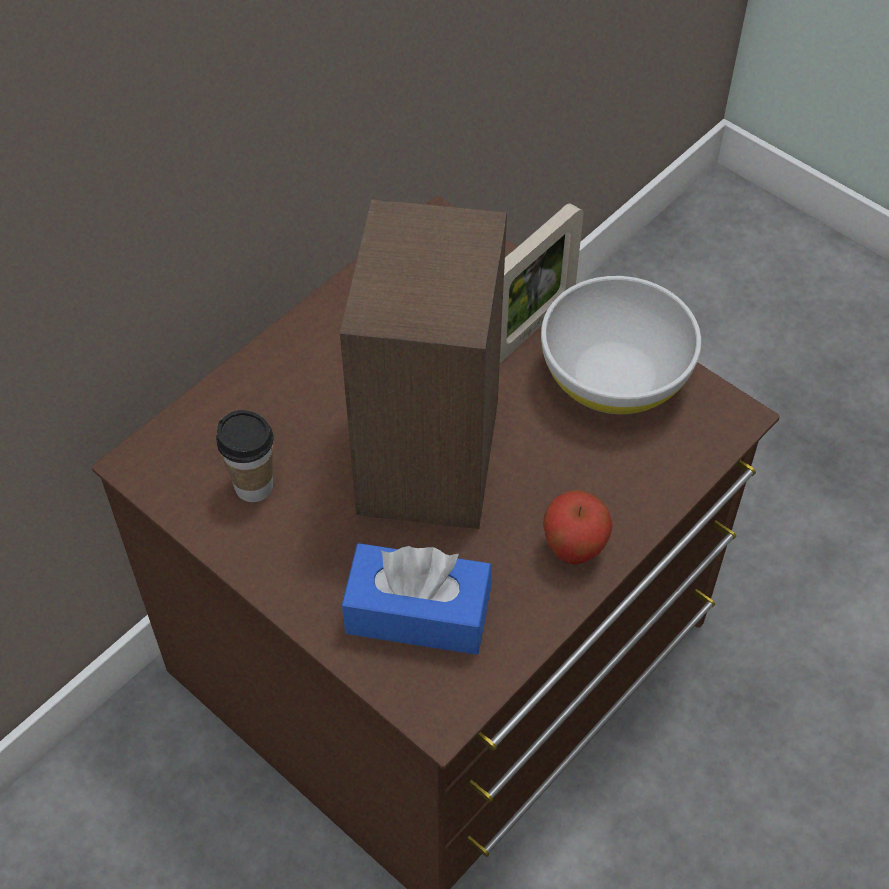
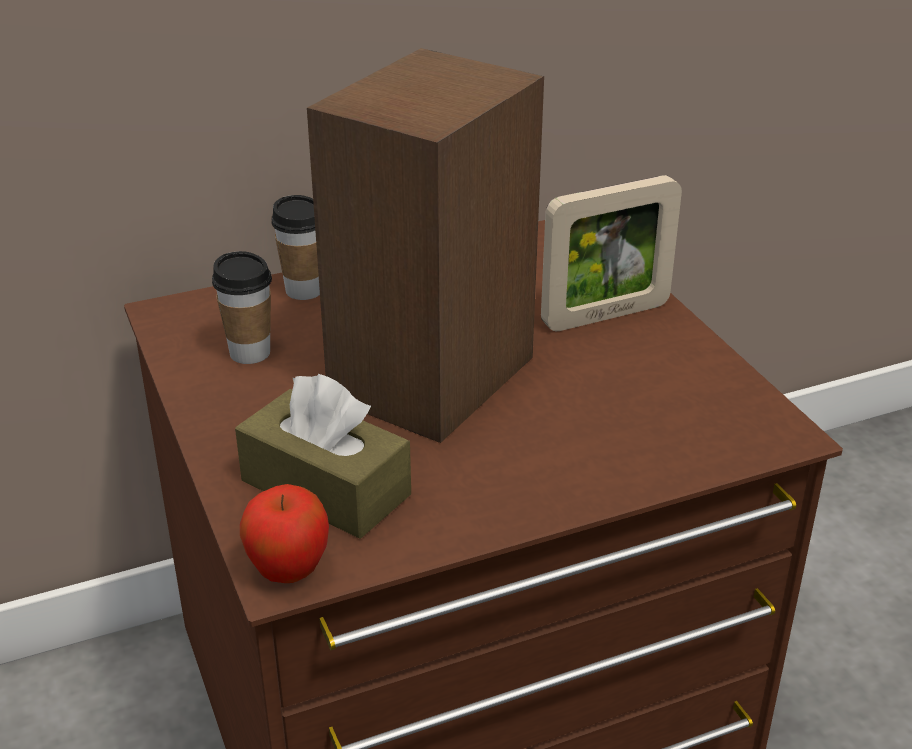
camera: 25 degrees right, 20 degrees down
(250, 389) = (304, 290): none -> cup
(418, 613) = (325, 487): blue tissue box -> brown tissue box
(574, 550) = (528, 488): apple -> apple (289, 572)
(614, 376) = (670, 370): white bowl -> none

